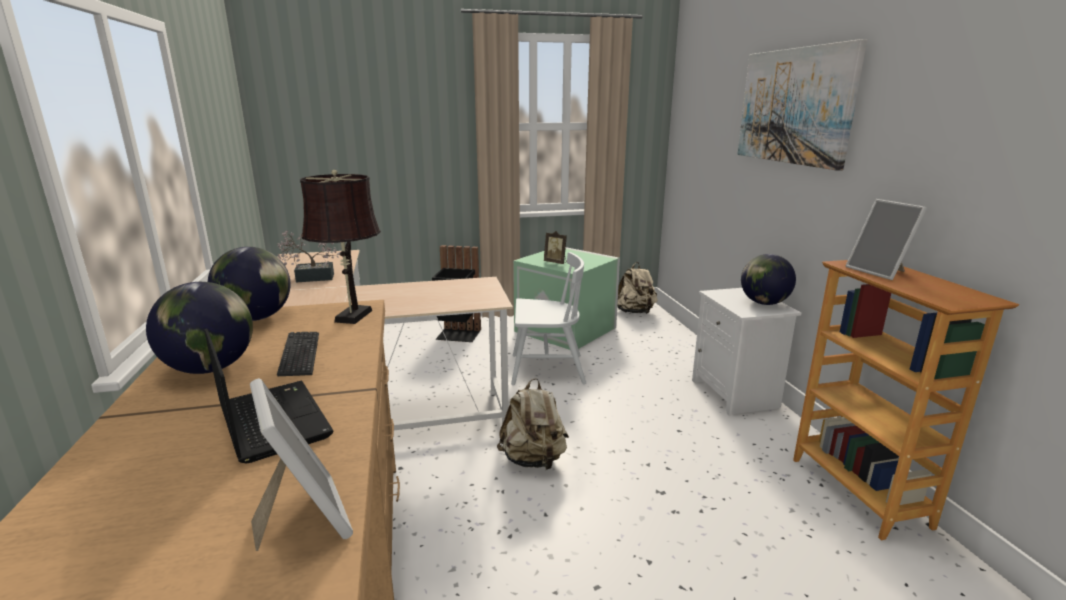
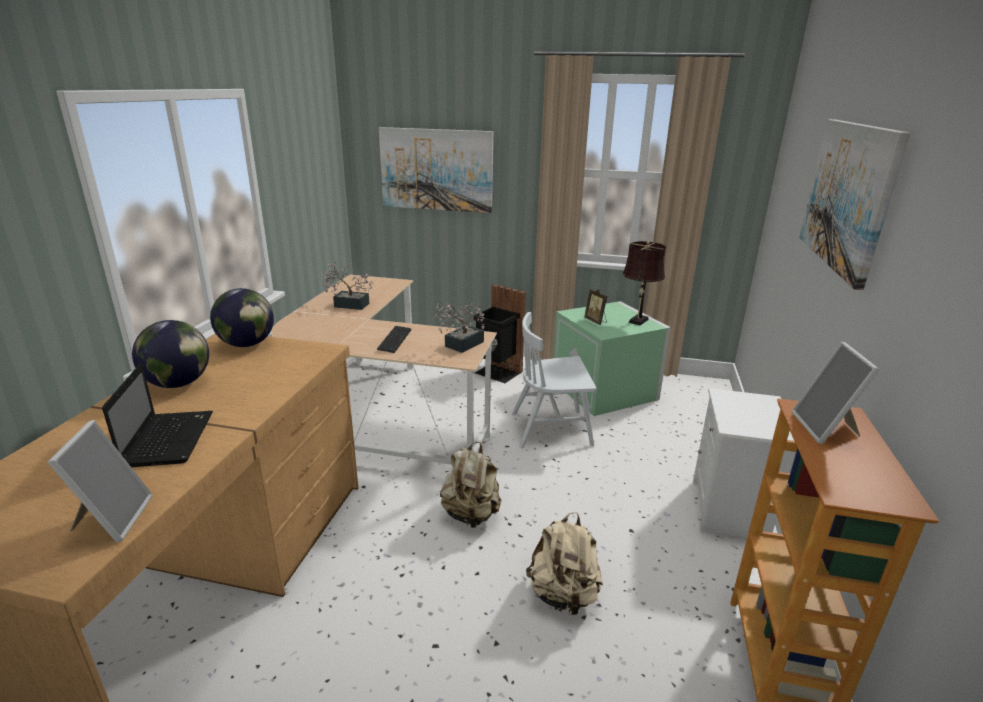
camera: 25 degrees right, 5 degrees up
(300, 355) = (239, 386): keyboard -> keyboard (395, 340)
(351, 317) = (306, 359): brown table lamp -> brown table lamp (637, 321)
(362, 133) = (436, 170): none -> picture
(475, 291) = (461, 345): none -> potted plant
(546, 369) = (551, 429): white chair -> white chair turned 150 degrees clockwise
(634, 312) = (695, 386): beige backpack -> beige backpack (563, 595)
(764, 303) = (768, 421): globe -> none

